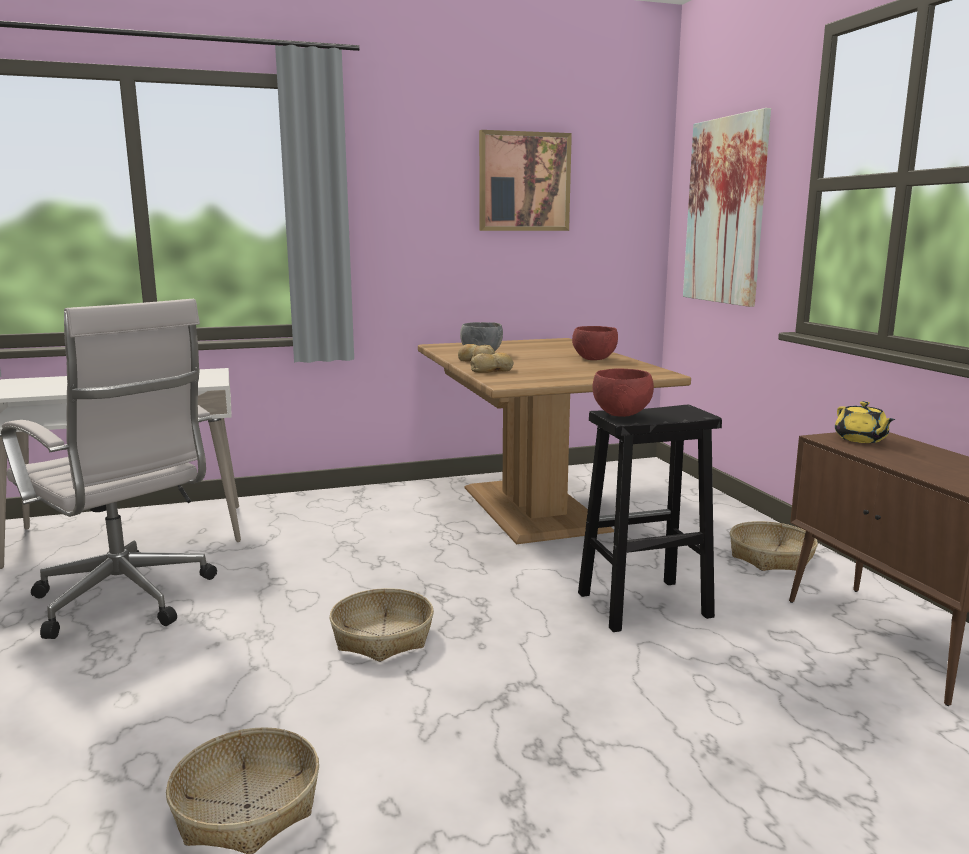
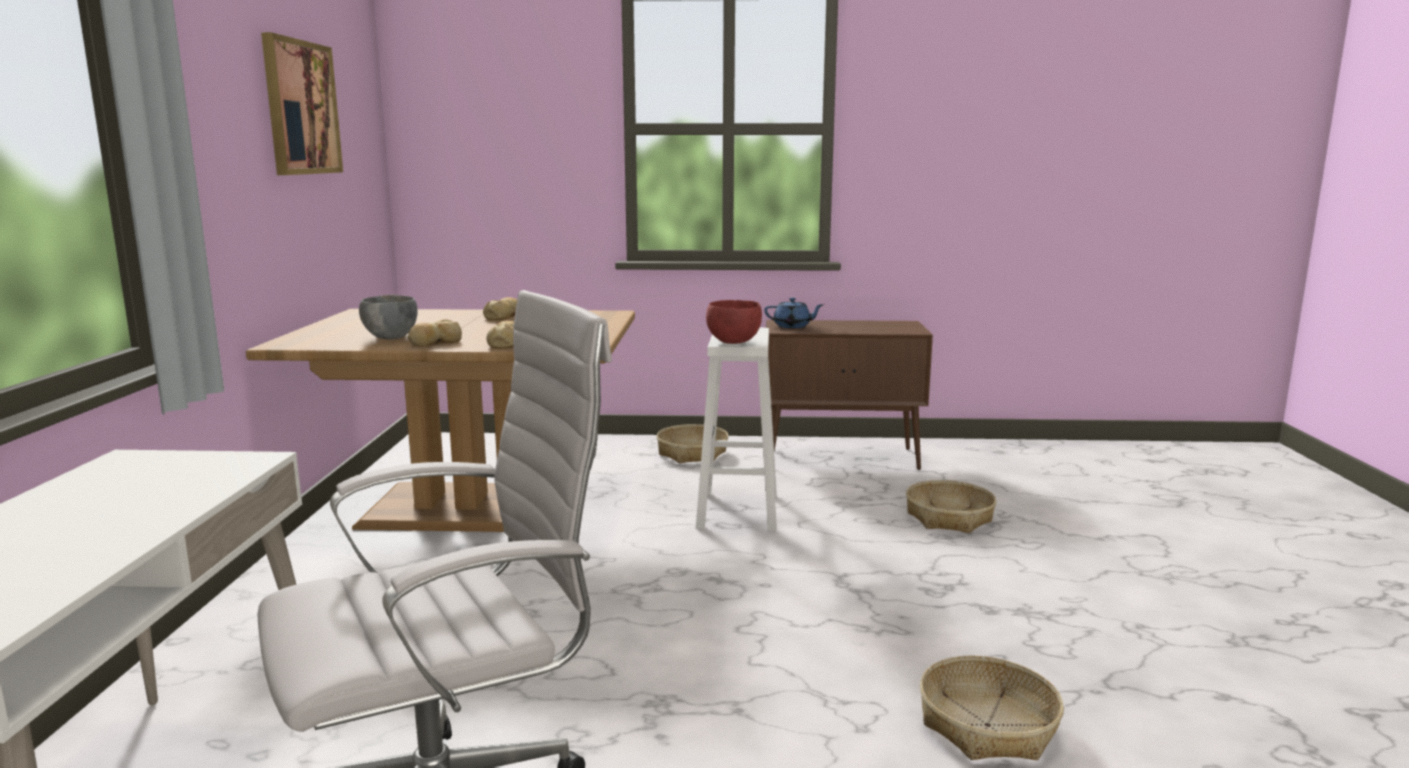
camera: 70 degrees left, 0 degrees up
(382, 636) = (715, 629): basket -> basket (948, 517)
(594, 359) = (504, 316): red bowl -> bread
(642, 605) = (738, 511): black stool -> white stool
(725, 211) = (499, 149): picture -> none
(861, 439) = (792, 326): yellow teapot -> blue teapot

